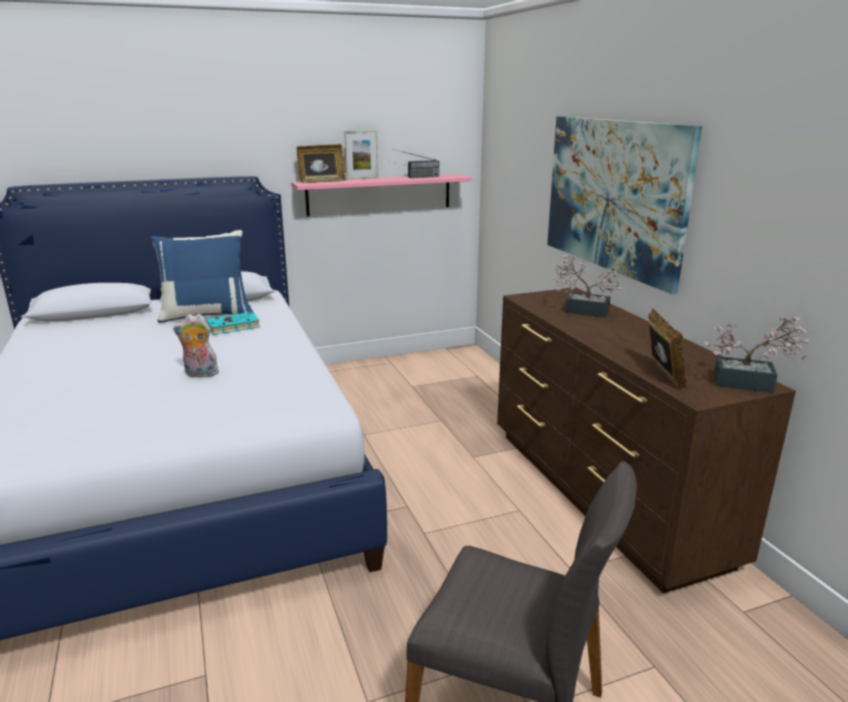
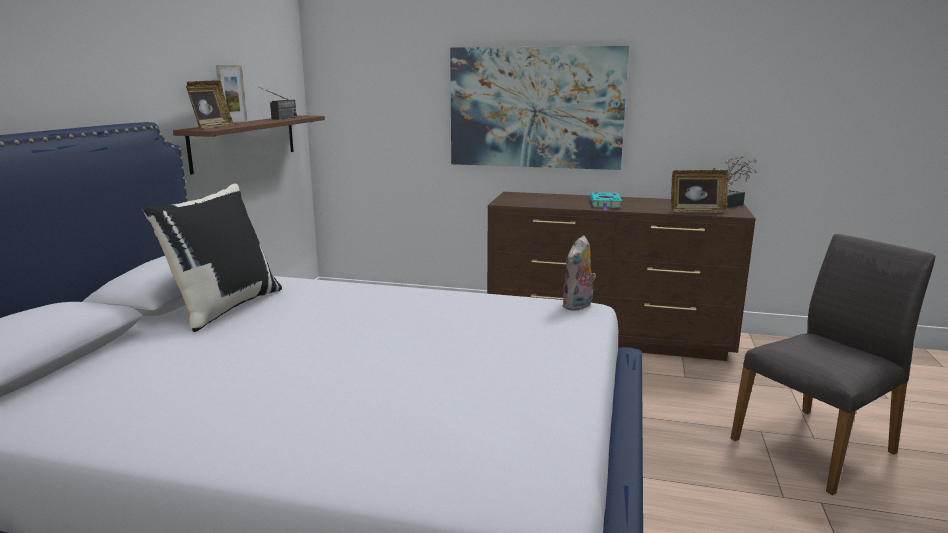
camera: 55 degrees left, 5 degrees down
(200, 374) = (422, 337): plush toy -> plush toy (578, 306)
(207, 314) = (225, 307): blue pillow -> black pillow
(231, 327) = (299, 303): turquoise book -> turquoise book (605, 204)
(379, 194) = (245, 141): pink shelf -> brown shelf
(581, 310) = (557, 199): potted plant -> none
(661, 375) = (697, 211): picture frame -> picture frame turned 150 degrees clockwise

